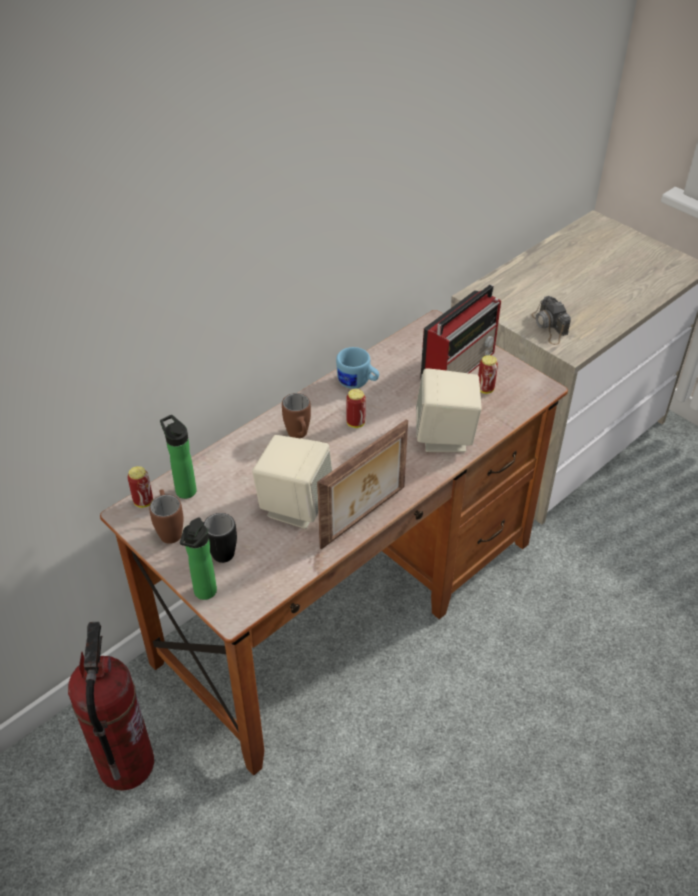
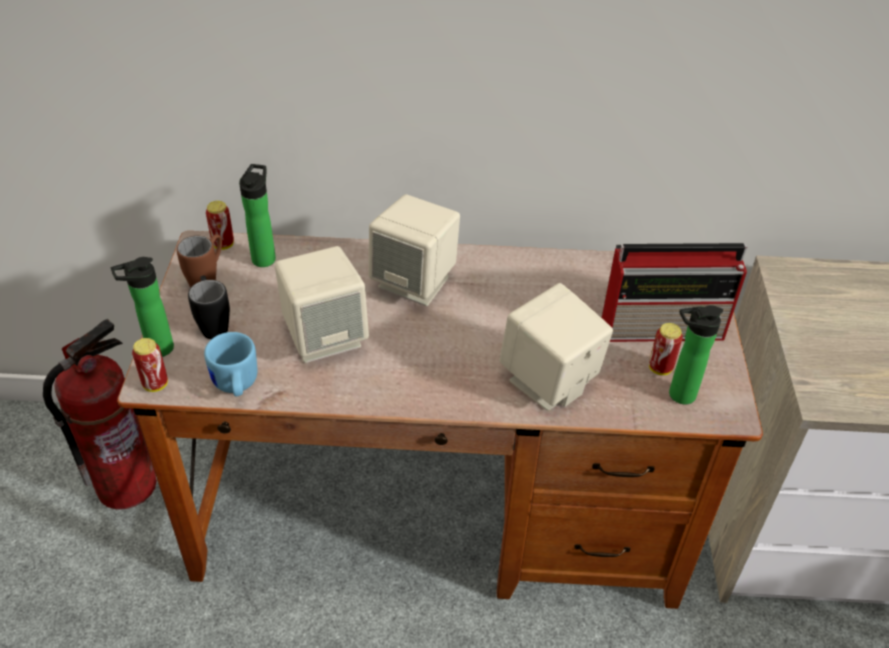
camera: 45 degrees right, 0 degrees up
(299, 436) = (415, 282): brown mug -> beige speaker
(355, 423) = (481, 307): can -> can (155, 384)
(357, 383) = (536, 273): blue mug -> blue mug (235, 386)
(364, 518) = (365, 394): picture frame -> none
(510, 397) = (677, 395): none -> bottle
(549, 327) = (832, 357): camera -> none

